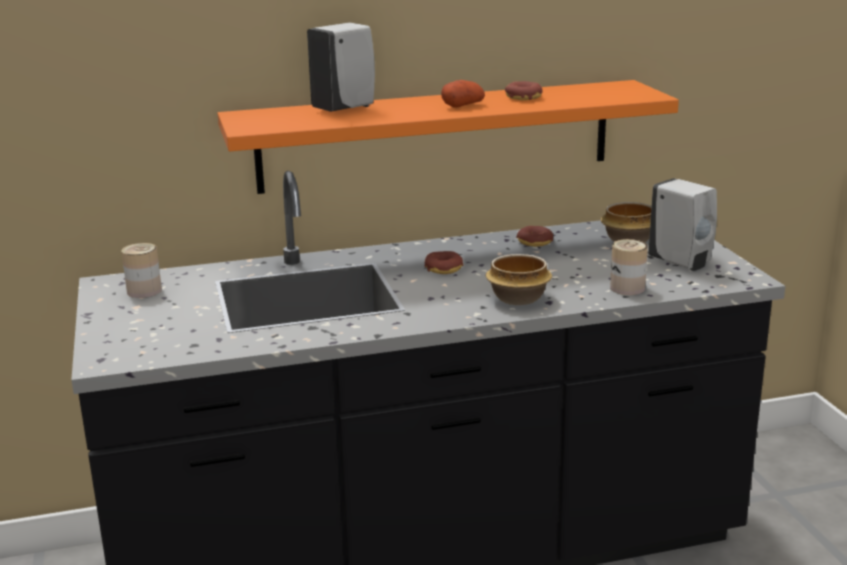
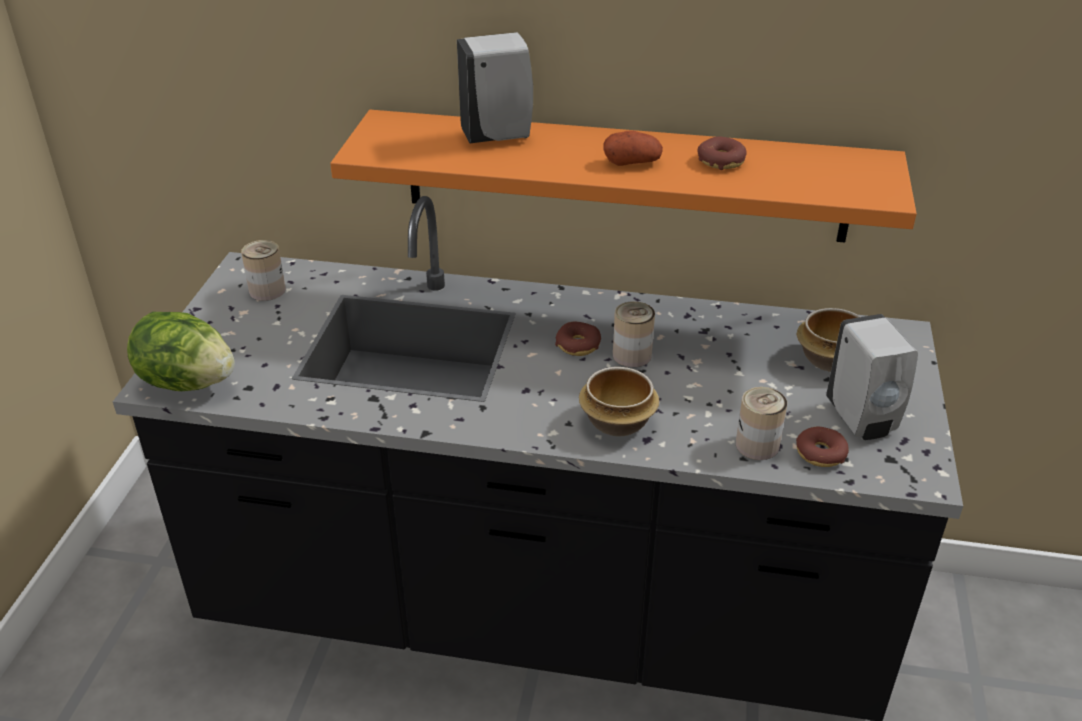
camera: 25 degrees right, 15 degrees up
(133, 354) = (188, 382): none -> lettuce
(489, 265) = (632, 355): none -> can
(535, 242) = (715, 329): donut -> donut (820, 453)

